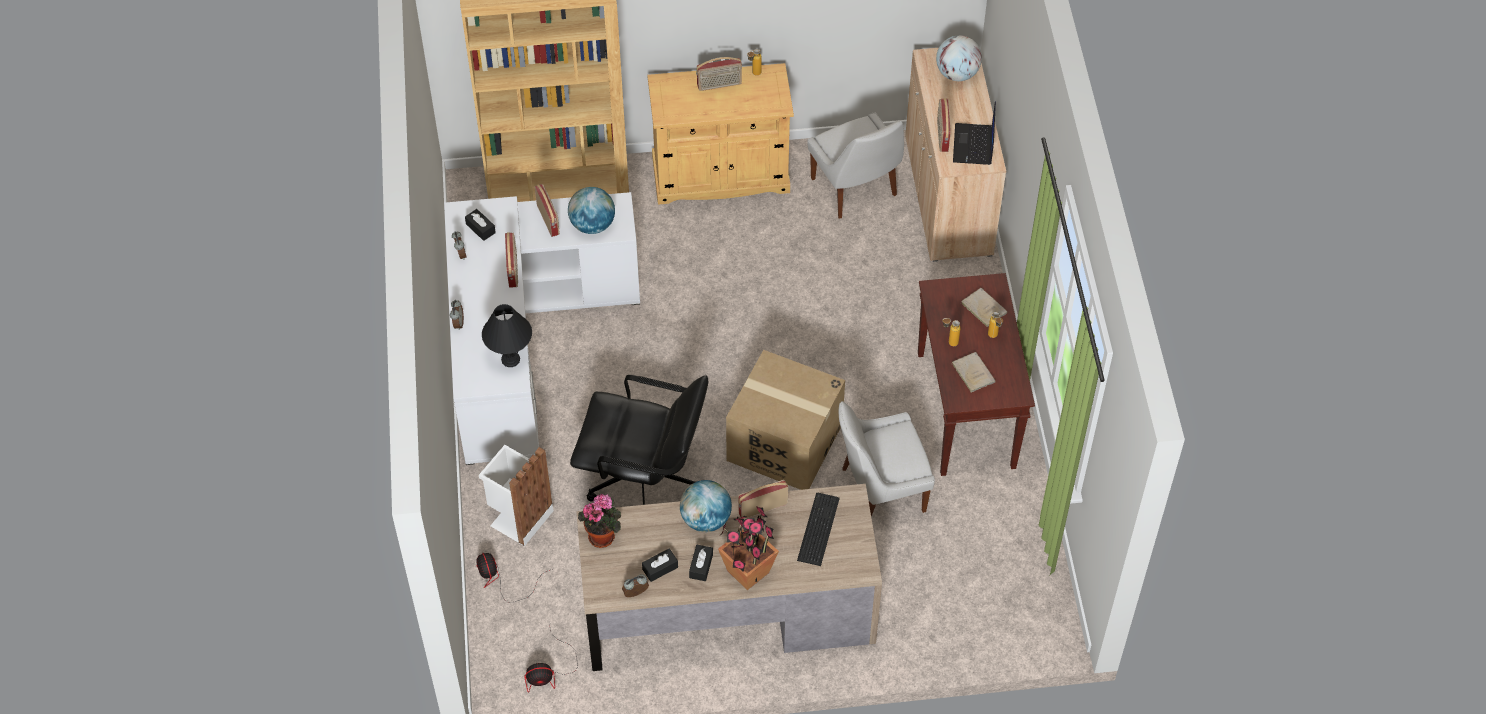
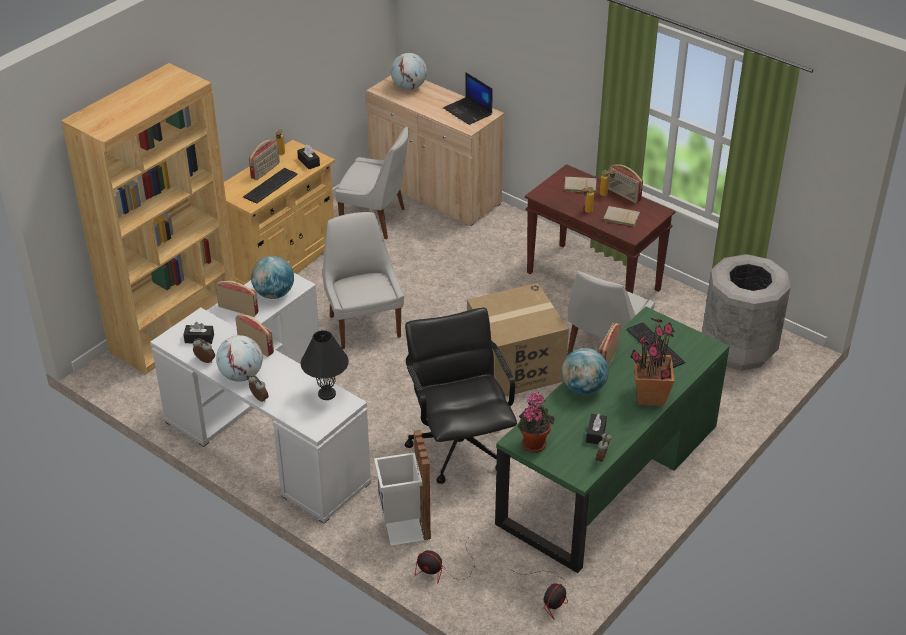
camera: 45 degrees left, 15 degrees down
(471, 290) = (241, 375): none -> globe
(645, 482) = (459, 446): black office chair -> black office chair turned 75 degrees counterclockwise
(701, 566) = (618, 414): black tissue box -> black tissue box (308, 162)
(702, 104) = (269, 185): none -> keyboard
(712, 298) = (364, 324): none -> white chair
(728, 609) = (609, 474): brown desk -> green desk
(942, 135) = (443, 117): radio -> radio (623, 195)
(1004, 588) = (739, 349): none -> grey trash can

